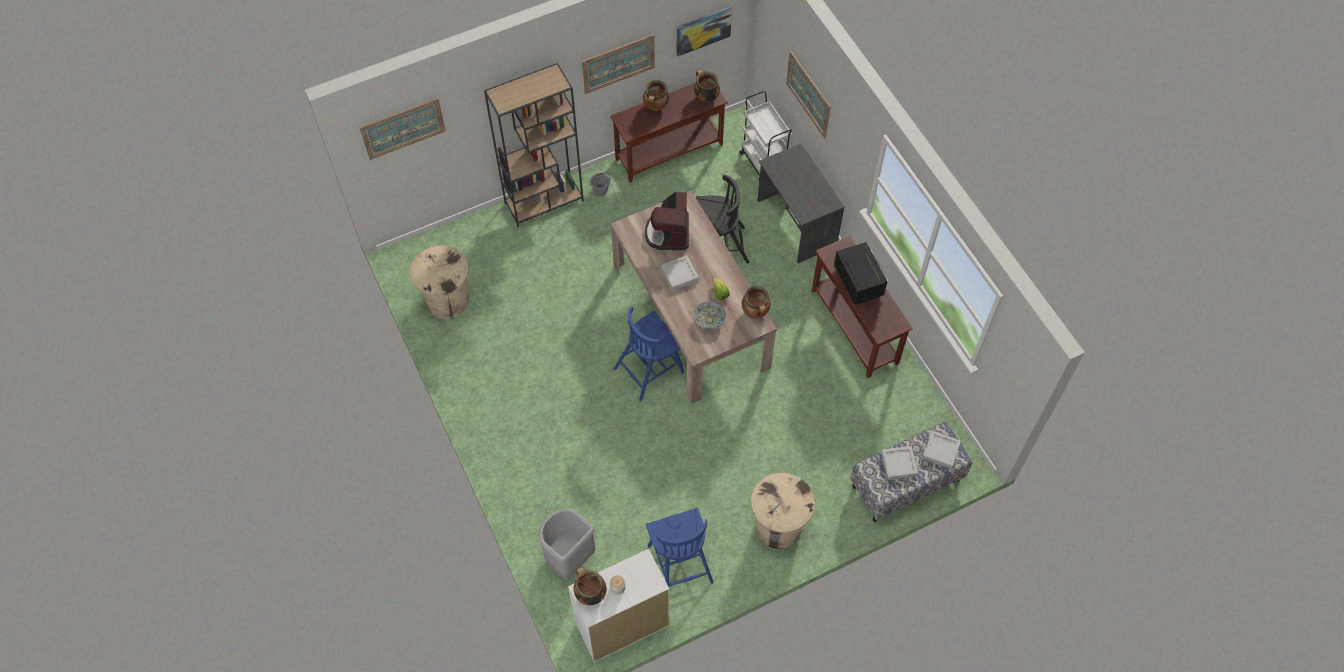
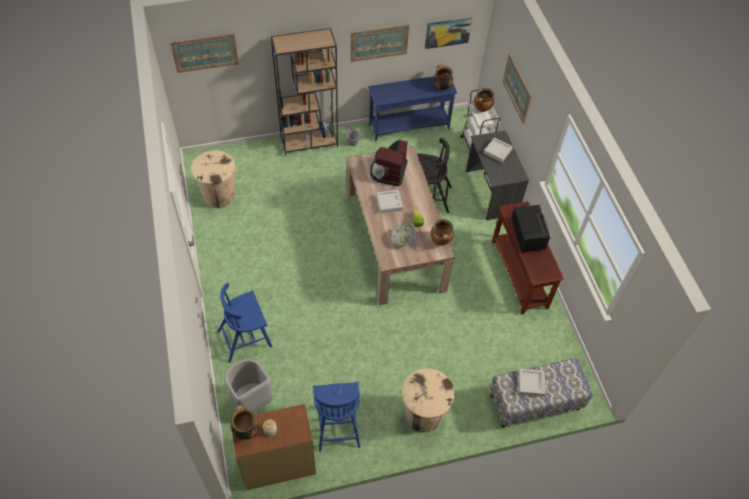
camera: 10 degrees right, 5 degrees down
(621, 624) = (278, 464): white cabinet -> brown cabinet
(650, 369) = (354, 273): blue chair -> blue chair (246, 338)
(656, 107) = (403, 86): cooking pot -> cooking pot (482, 109)
(669, 151) = (409, 126): brown console table -> blue console table
(941, 451) = (568, 380): grey tray -> grey tray (497, 151)

